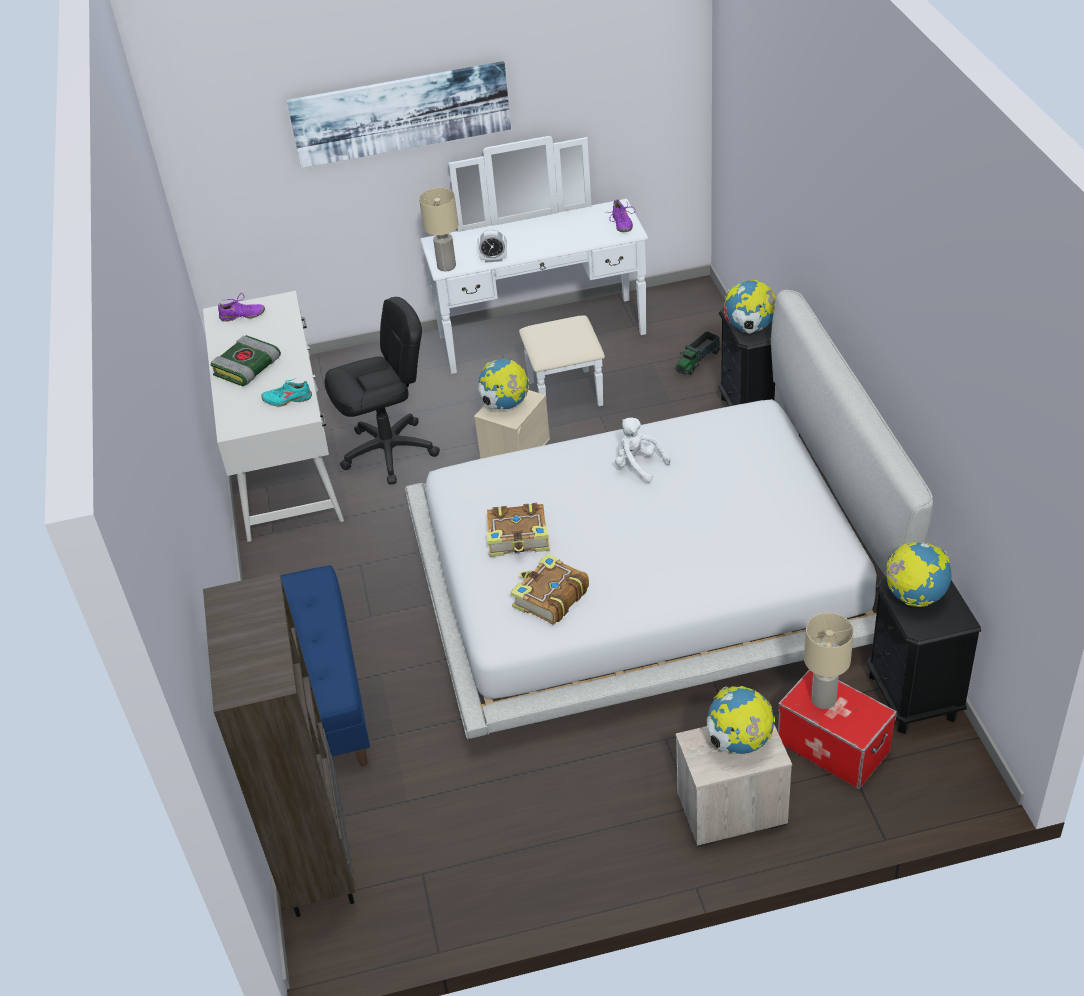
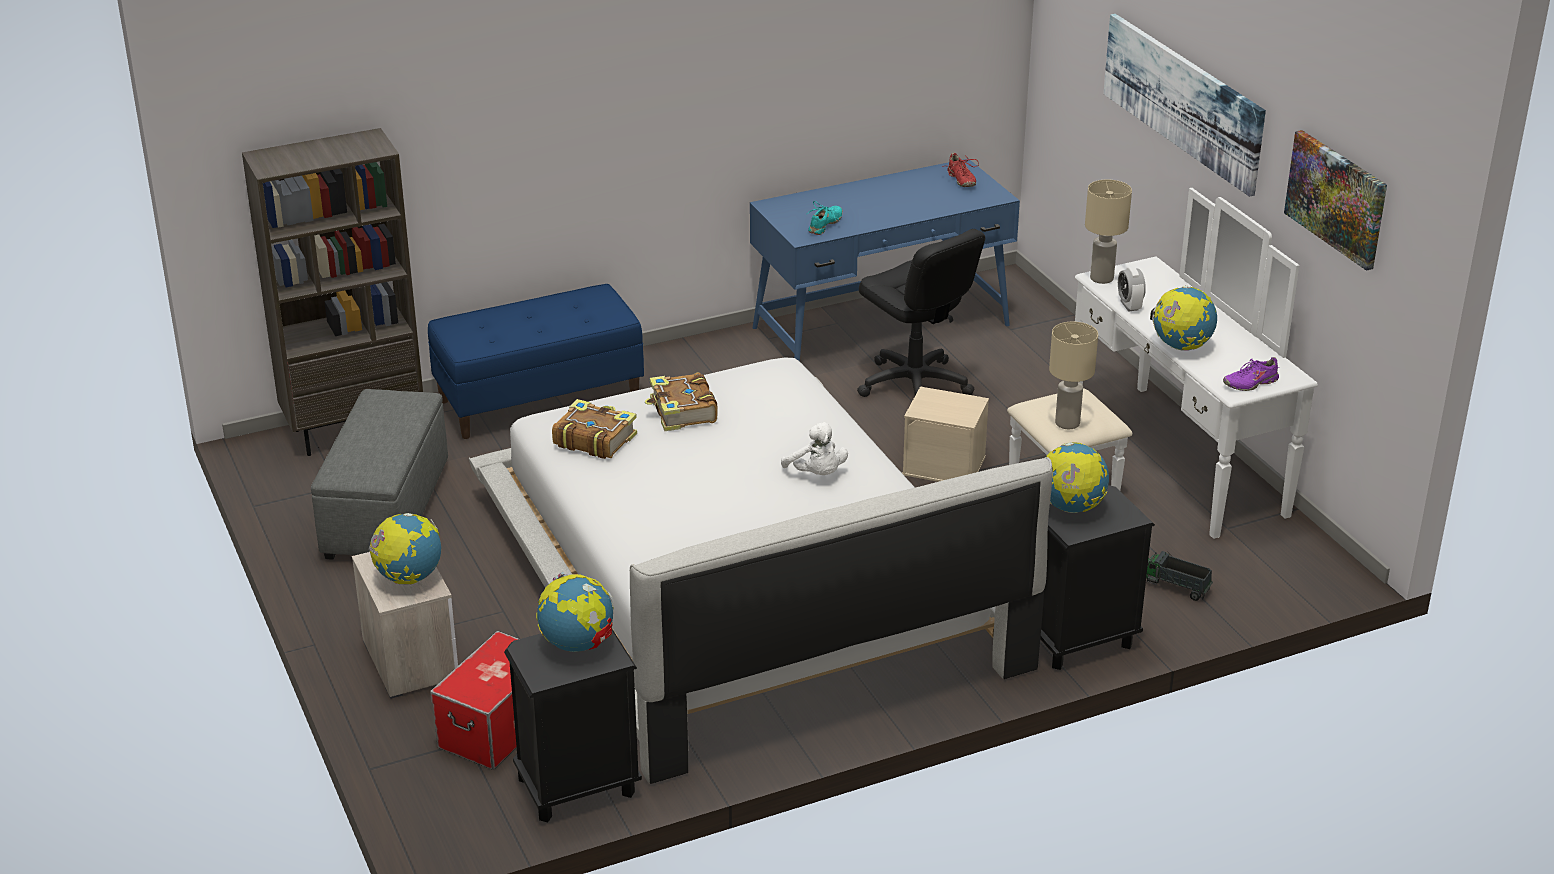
camera: 75 degrees right, 10 degrees down
(242, 316) = (961, 180): purple shoe -> red shoe
(247, 368) = (871, 197): book -> none
(285, 460) = (882, 326): white desk -> blue desk
(288, 399) = (825, 225): turquoise shoe -> turquoise shoe turned 45 degrees clockwise
(478, 829) = (387, 509): none -> grey ottoman
(505, 405) = (946, 403): globe -> globe (1181, 346)
(599, 73) = (1337, 198): none -> picture
(638, 465) = (816, 474): white plush toy -> white plush toy turned 120 degrees clockwise
(823, 700) = (501, 660): beige table lamp -> beige table lamp (1066, 423)

